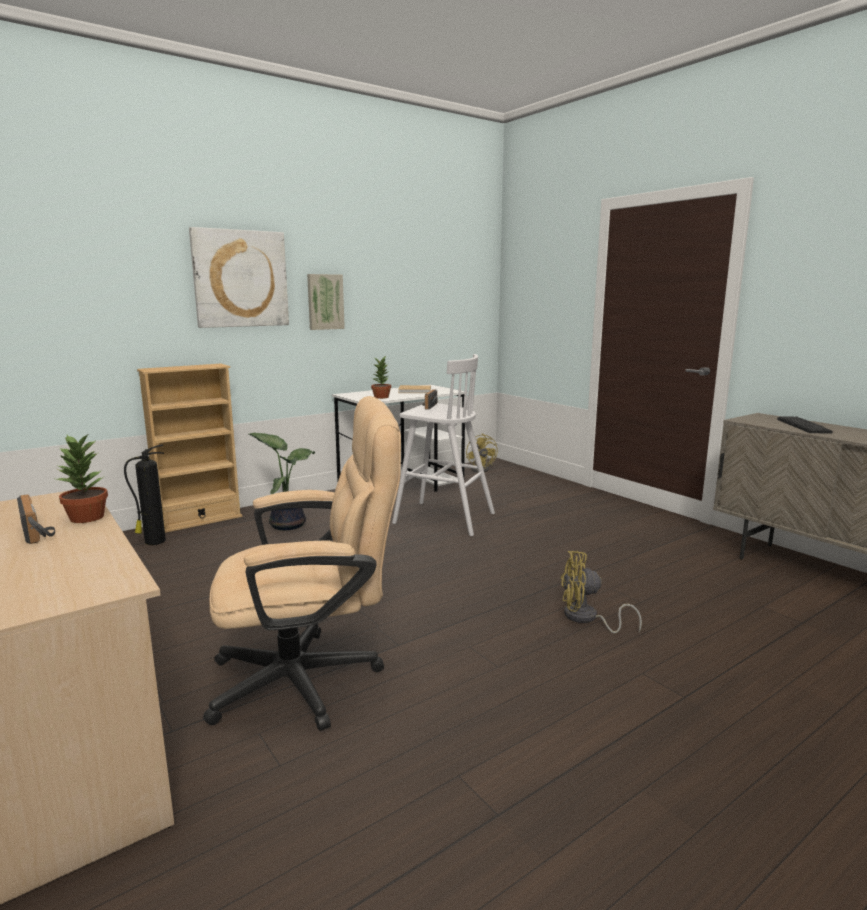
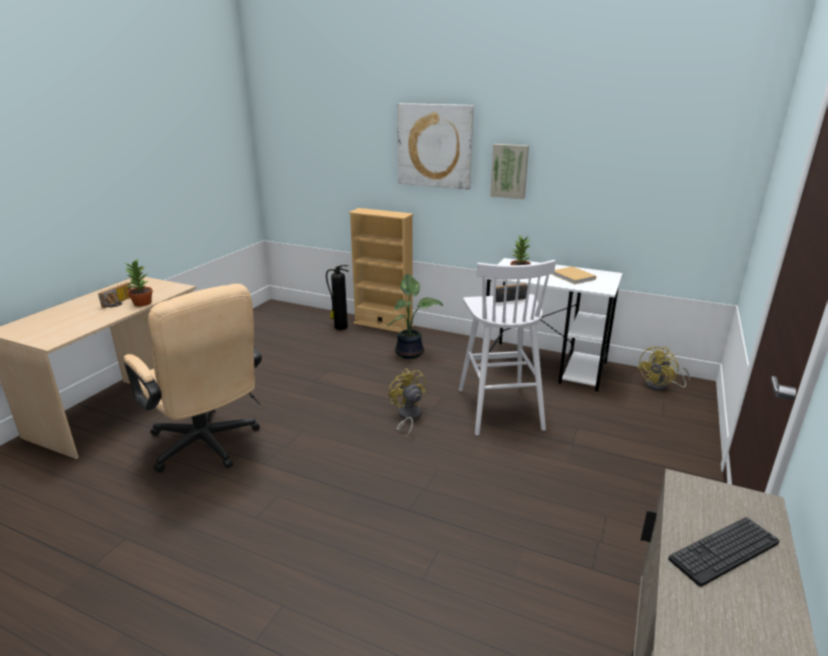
camera: 60 degrees right, 10 degrees up
(586, 619) = (361, 548): yellow fan -> yellow fan (408, 417)

